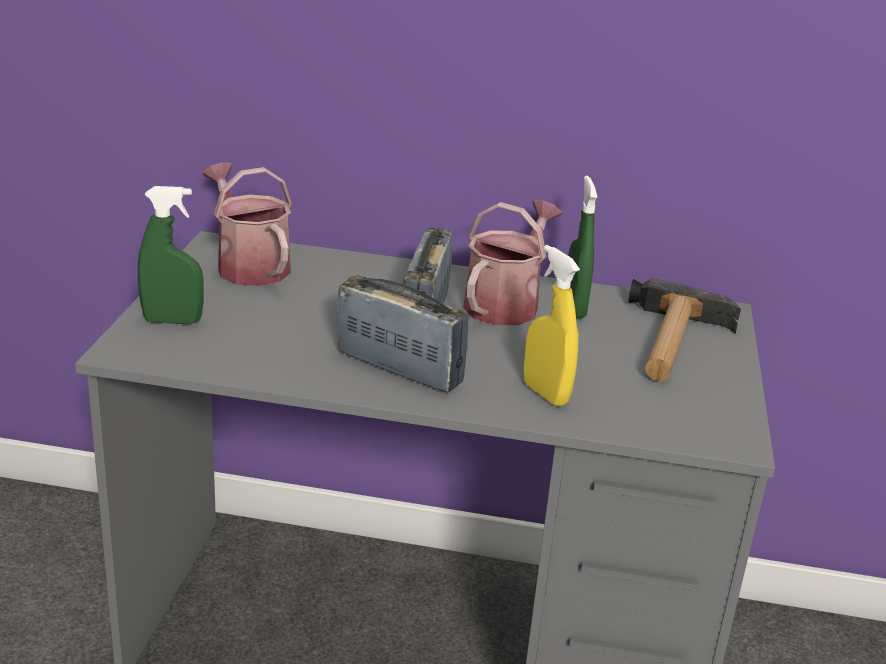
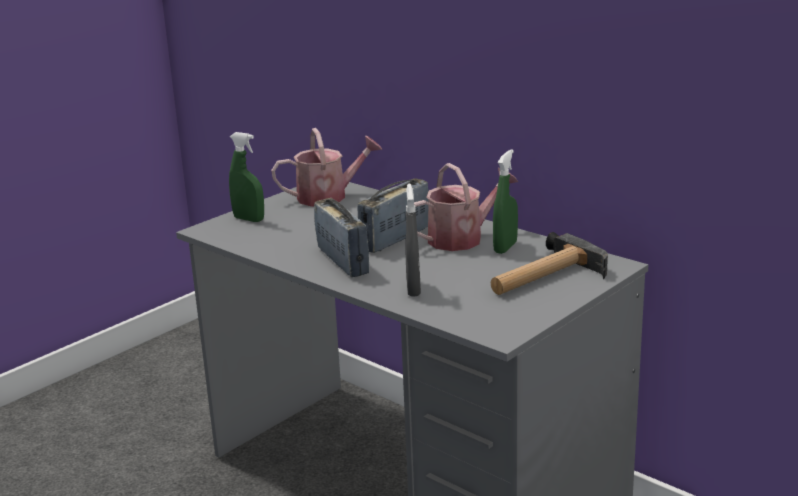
camera: 35 degrees right, 5 degrees down
(249, 265) = (329, 196): watering can -> watering can turned 75 degrees clockwise
(545, 394) = (413, 289): yellow spray bottle -> grey spray bottle

